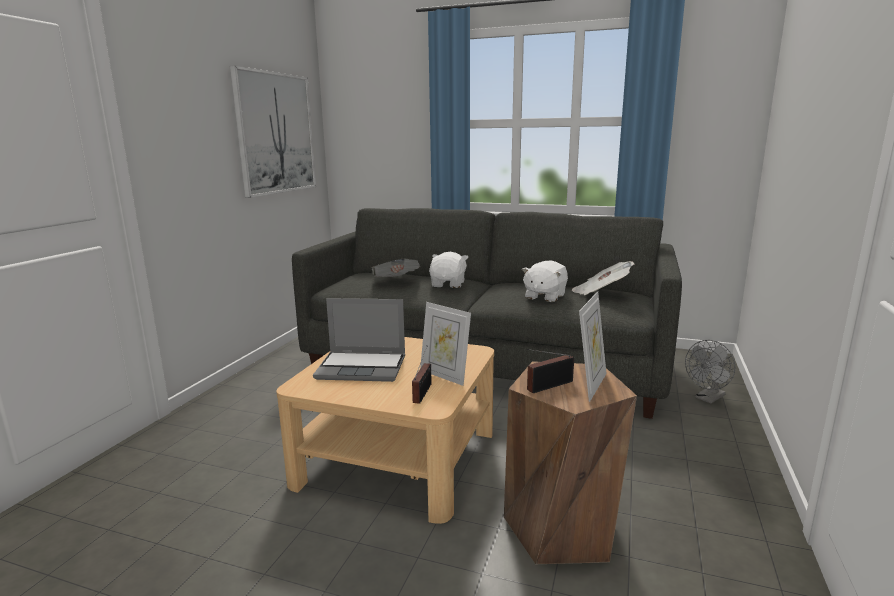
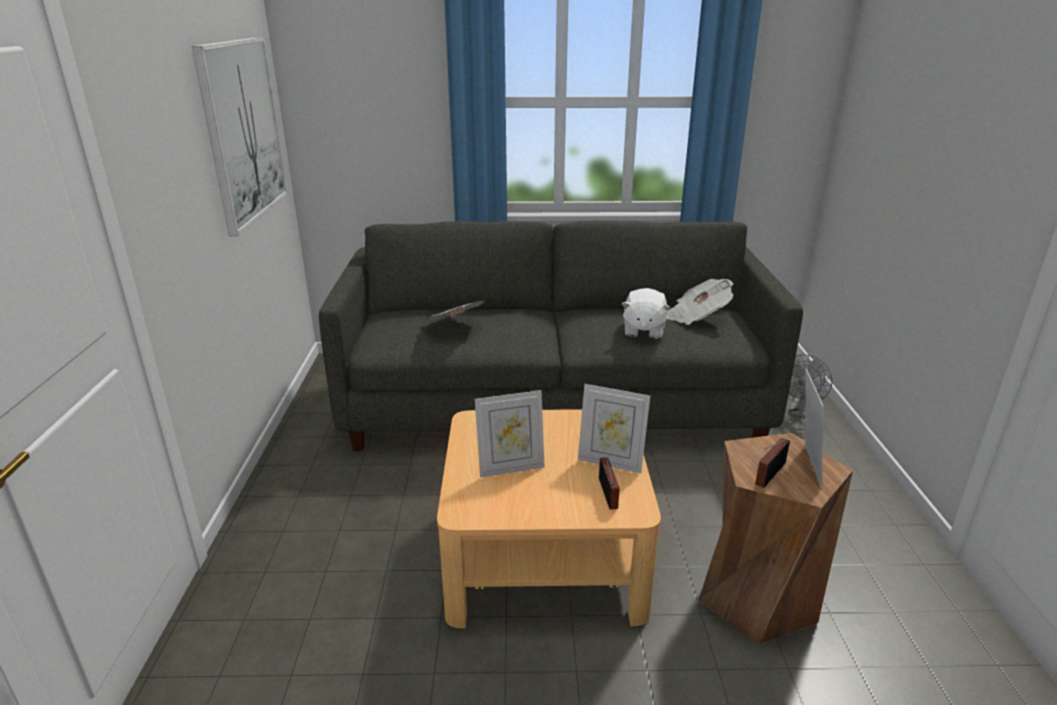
camera: 20 degrees left, 10 degrees up
(363, 367) = (511, 468): laptop -> picture frame
(448, 284) = (519, 323): white plush toy -> none

